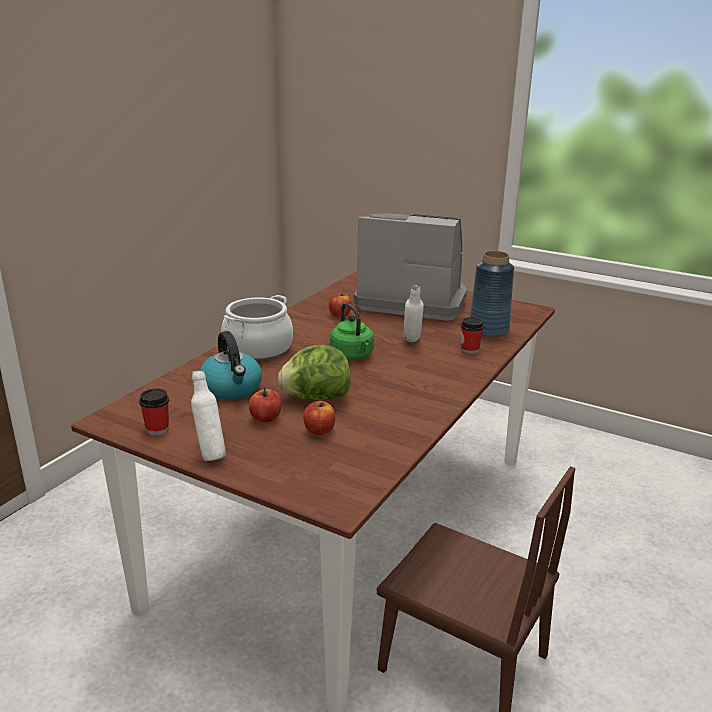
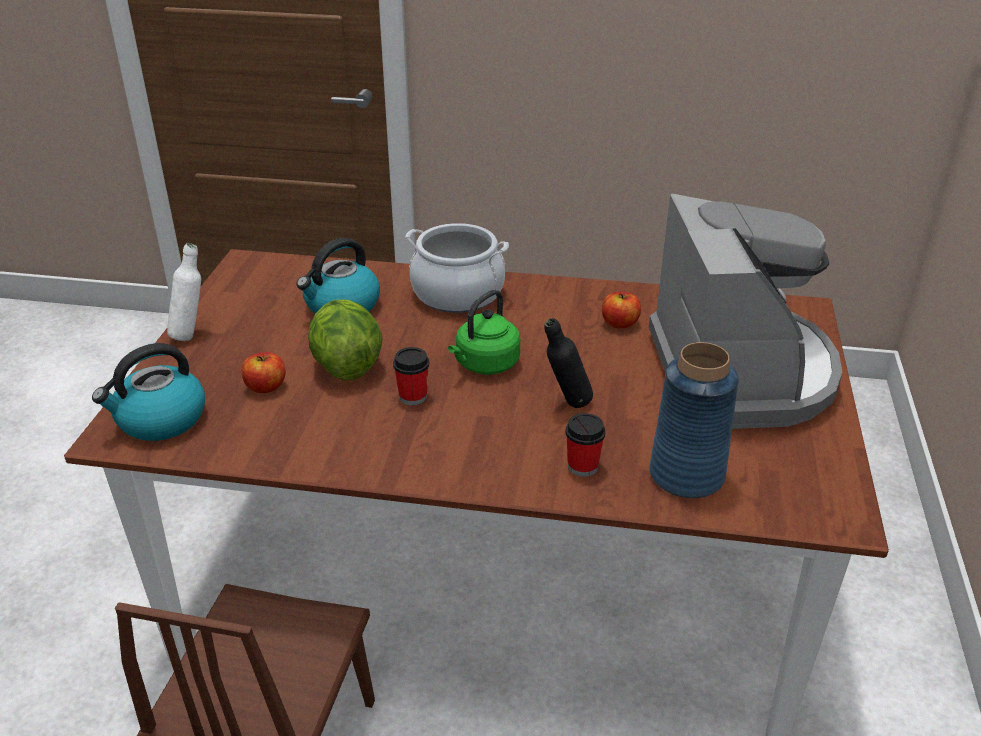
camera: 70 degrees right, 10 degrees up
(157, 429) = (234, 292): cup -> cup (413, 397)
(266, 418) = (281, 345): apple -> none
(332, 479) = (160, 420): none -> kettle
(412, 343) = (566, 405): white bottle -> black bottle

